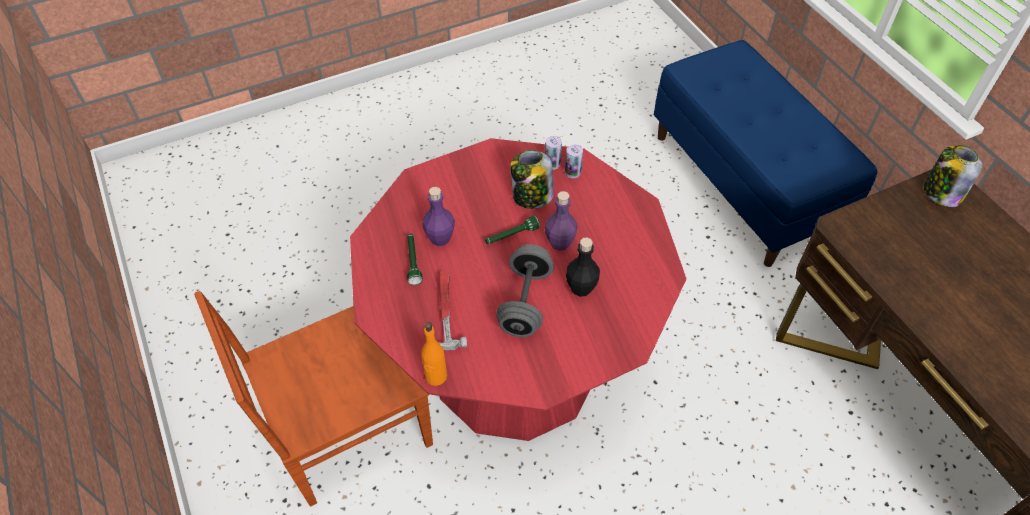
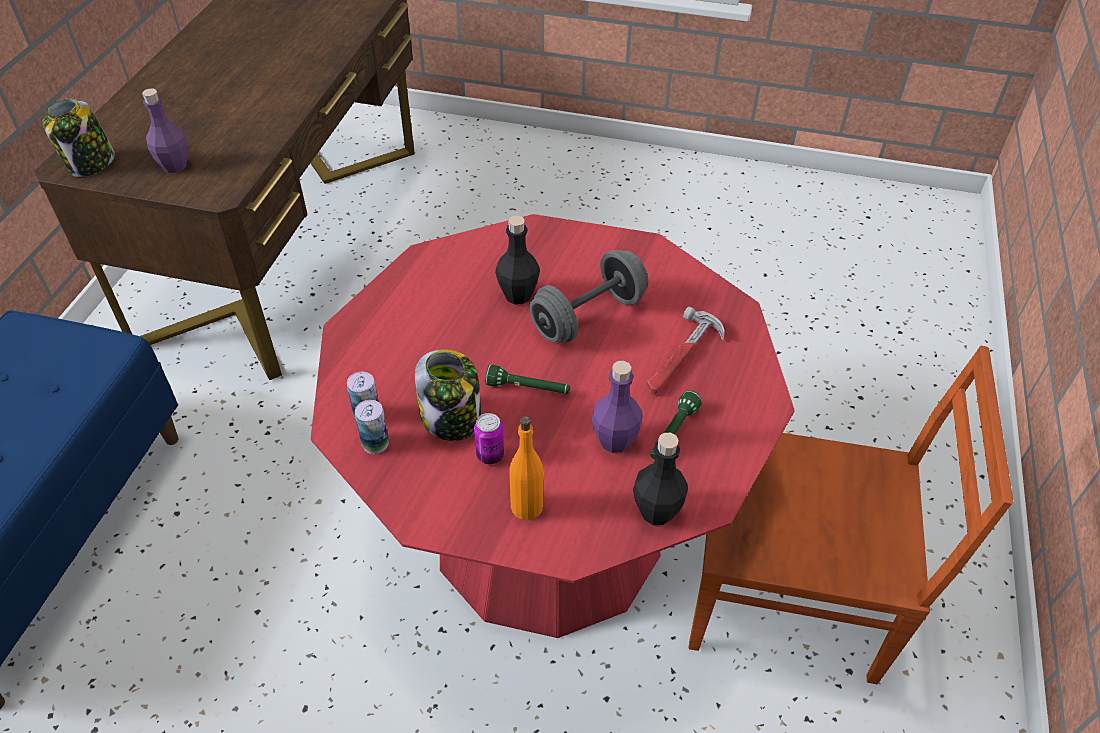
camera: 140 degrees left, 5 degrees down
(390, 218) = (656, 512): none -> black bottle
(436, 376) = (740, 309): orange bottle -> orange bottle (527, 507)
(494, 192) = (490, 455): none -> can
(560, 242) = (485, 348): purple bottle -> purple bottle (175, 166)

